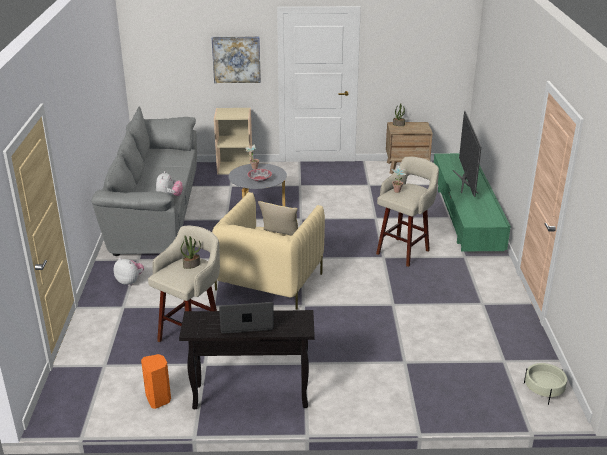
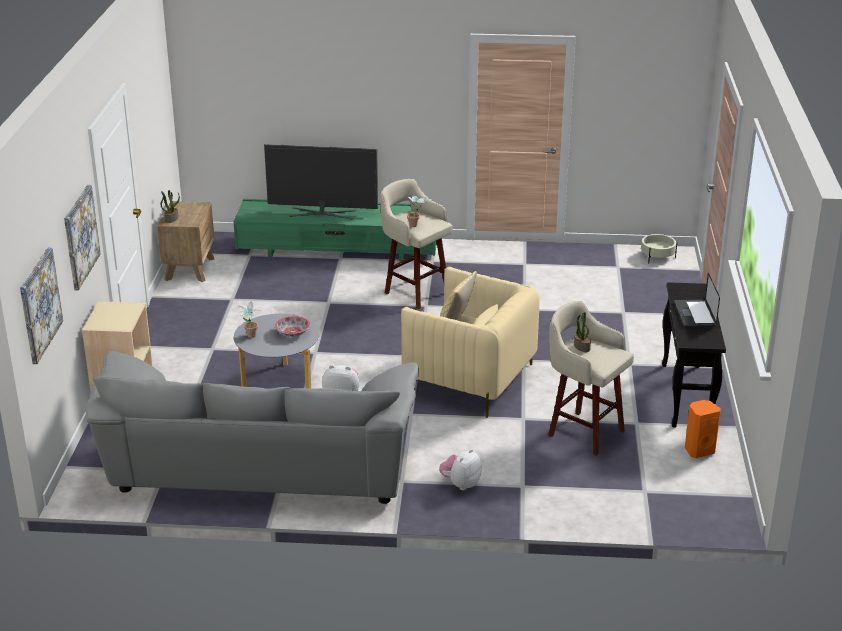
camera: 85 degrees left, 0 degrees up
(158, 62) = (40, 305): none -> picture

